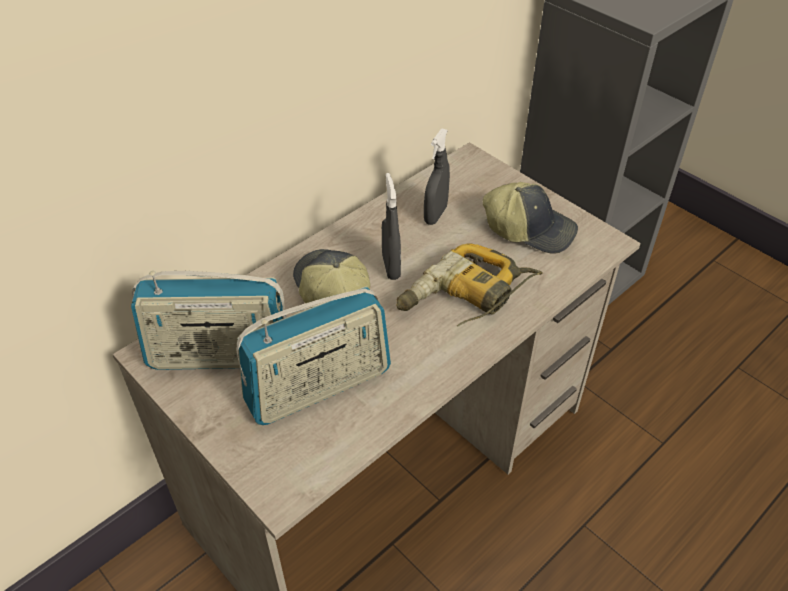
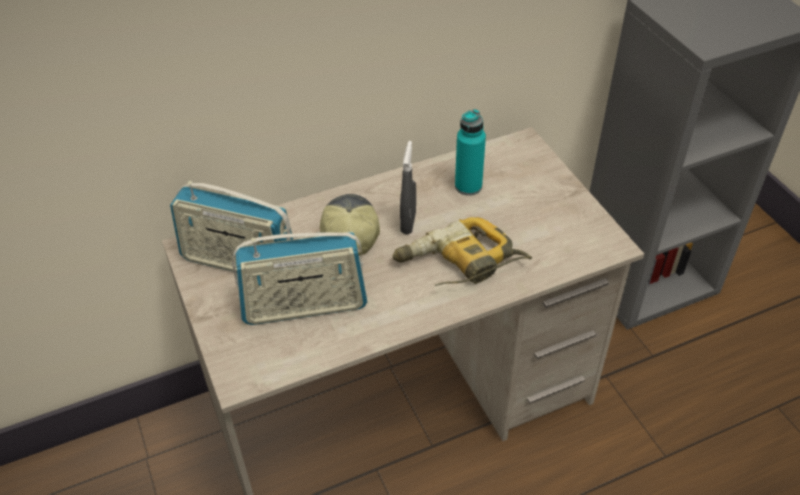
camera: 20 degrees right, 0 degrees up
(435, 215) = (468, 186): grey spray bottle -> turquoise bottle
(529, 229) = (546, 217): cap -> none

